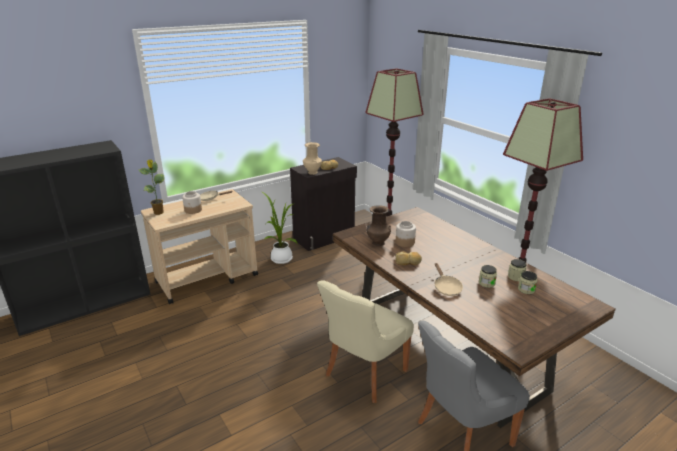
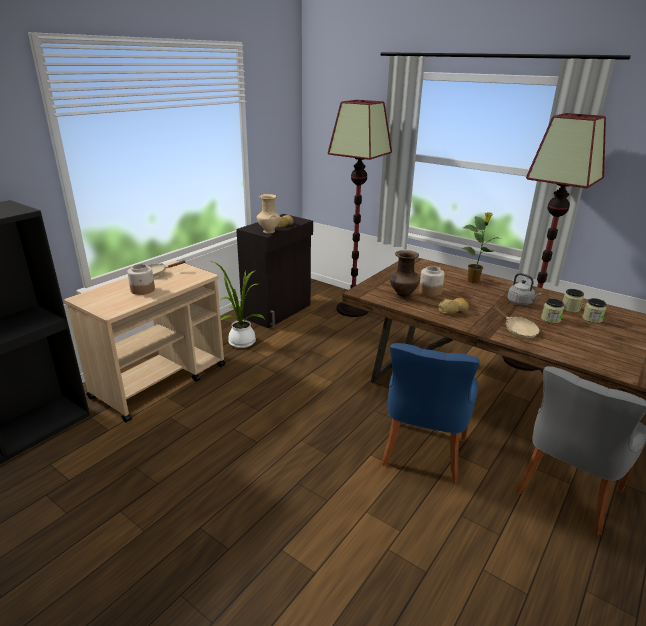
camera: 20 degrees left, 0 degrees up
(158, 213) = (95, 299): potted plant -> potted plant (474, 281)
(363, 374) = (422, 453): beige chair -> blue chair
(475, 264) = (521, 302): none -> grey kettle

